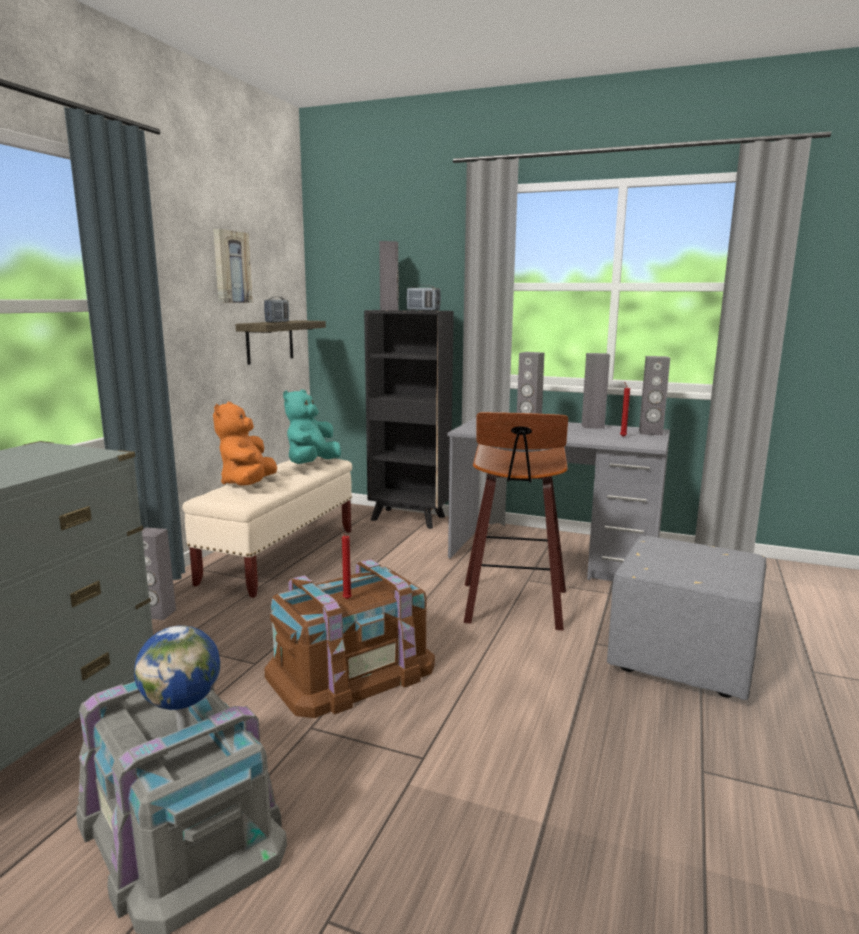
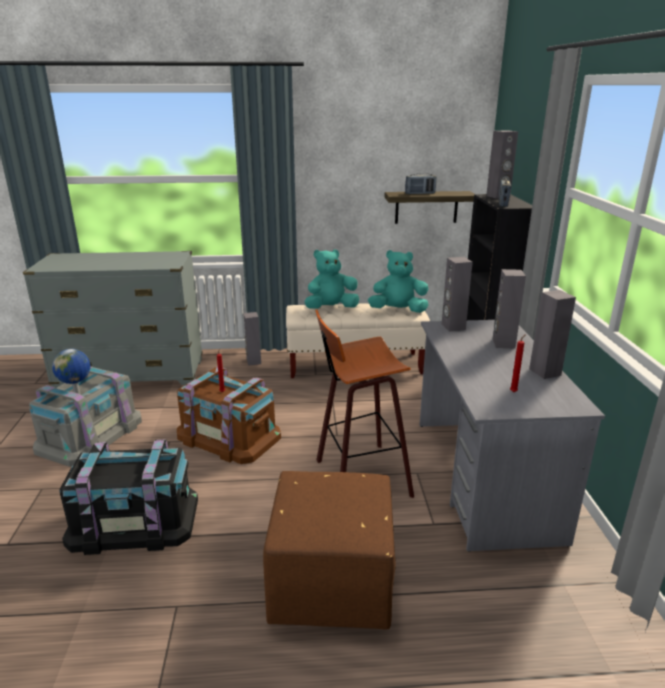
camera: 65 degrees right, 10 degrees up
(230, 267) = (385, 149): picture -> none
(248, 484) = (331, 308): orange plush toy -> turquoise plush toy
(508, 790) = (134, 520): none -> black storage box
(650, 433) = (559, 405): grey speaker -> grey speaker (453, 327)
(683, 659) = (333, 585): grey ottoman -> brown ottoman

